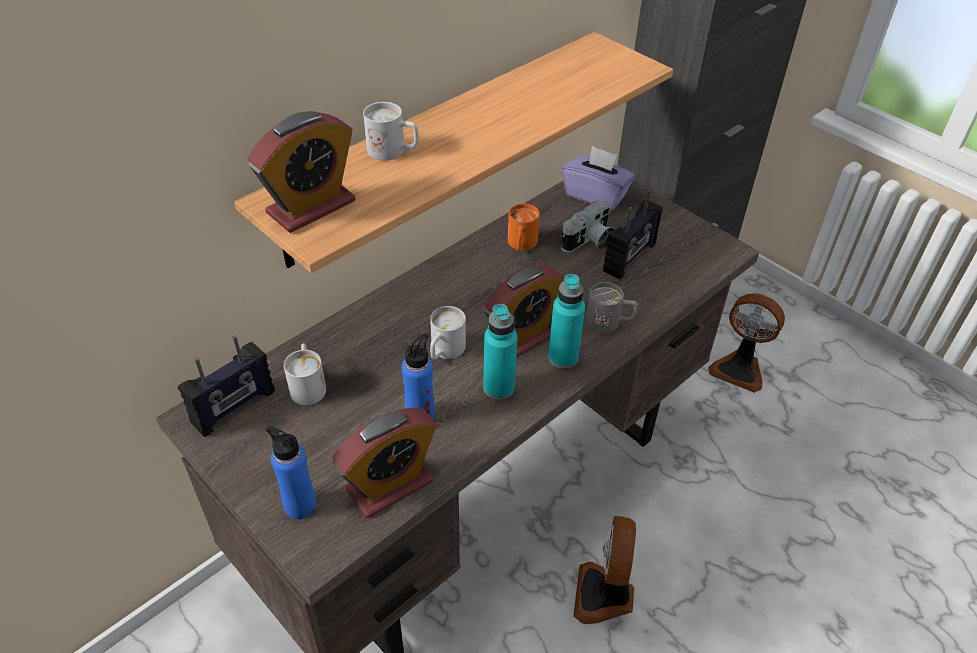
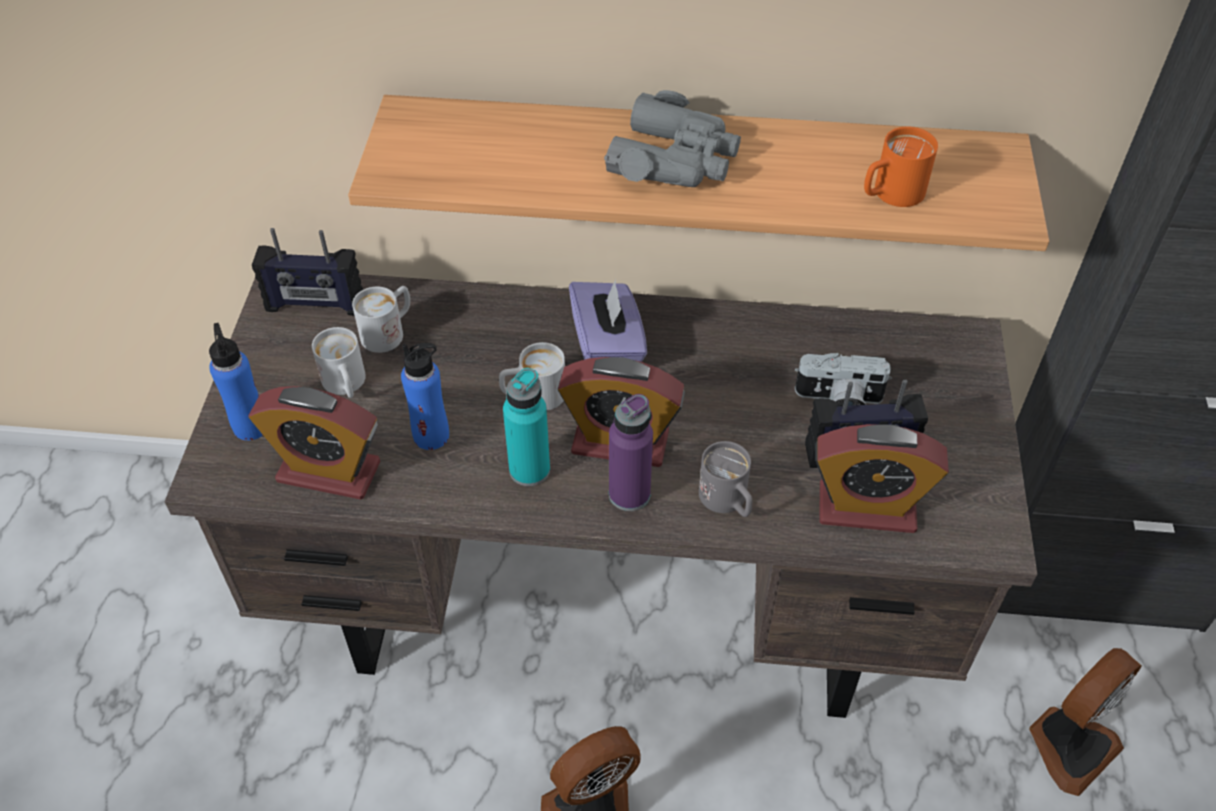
camera: 50 degrees right, 5 degrees up
(311, 207) = (427, 142): alarm clock -> alarm clock (866, 508)
(393, 151) = (578, 136): white mug -> white mug (346, 386)
(463, 132) = (675, 159): none -> grey binoculars
(521, 245) = (759, 350): orange mug -> orange mug (890, 194)
(563, 357) = (629, 494): turquoise bottle -> purple bottle
(596, 195) = (928, 357): purple tissue box -> purple tissue box (608, 348)
(739, 369) = (1069, 744): fan -> fan turned 120 degrees counterclockwise

